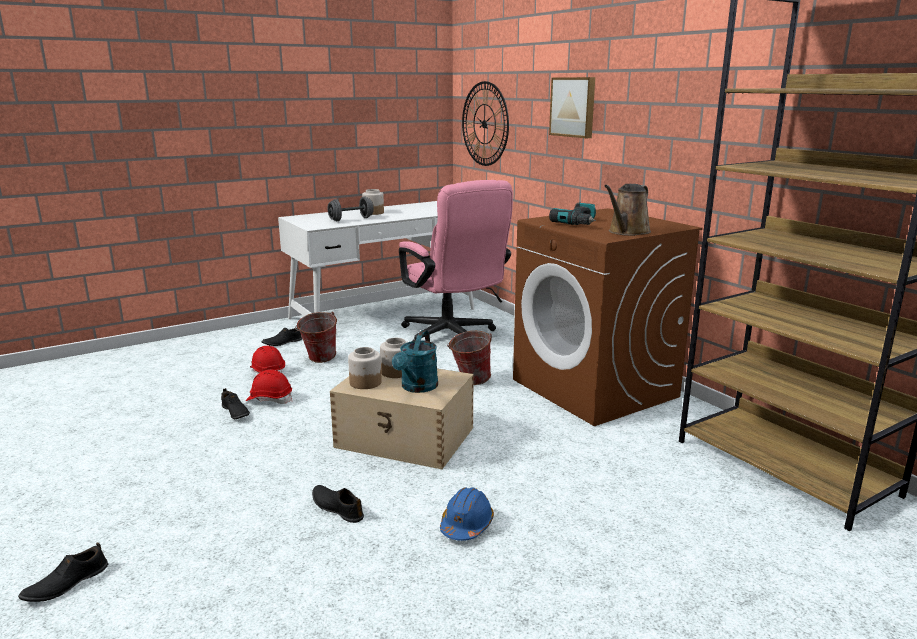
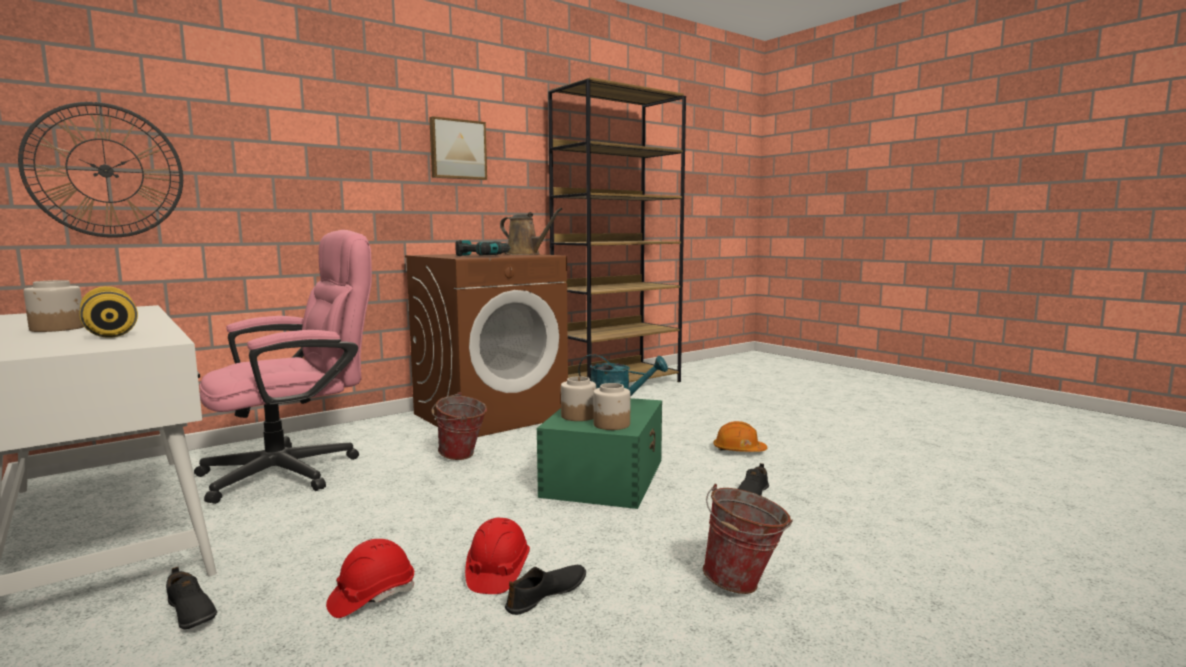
camera: 95 degrees left, 10 degrees down
(66, 584) = (999, 606): black shoe -> none
(318, 360) = (332, 556): bucket -> bucket (745, 585)
(351, 219) = (111, 333): grey dumbbell -> yellow dumbbell
(406, 438) = (605, 477): beige storage box -> green storage box
(466, 525) = (738, 450): blue hard hat -> orange hard hat
(573, 107) = (324, 152): picture -> picture (457, 149)

